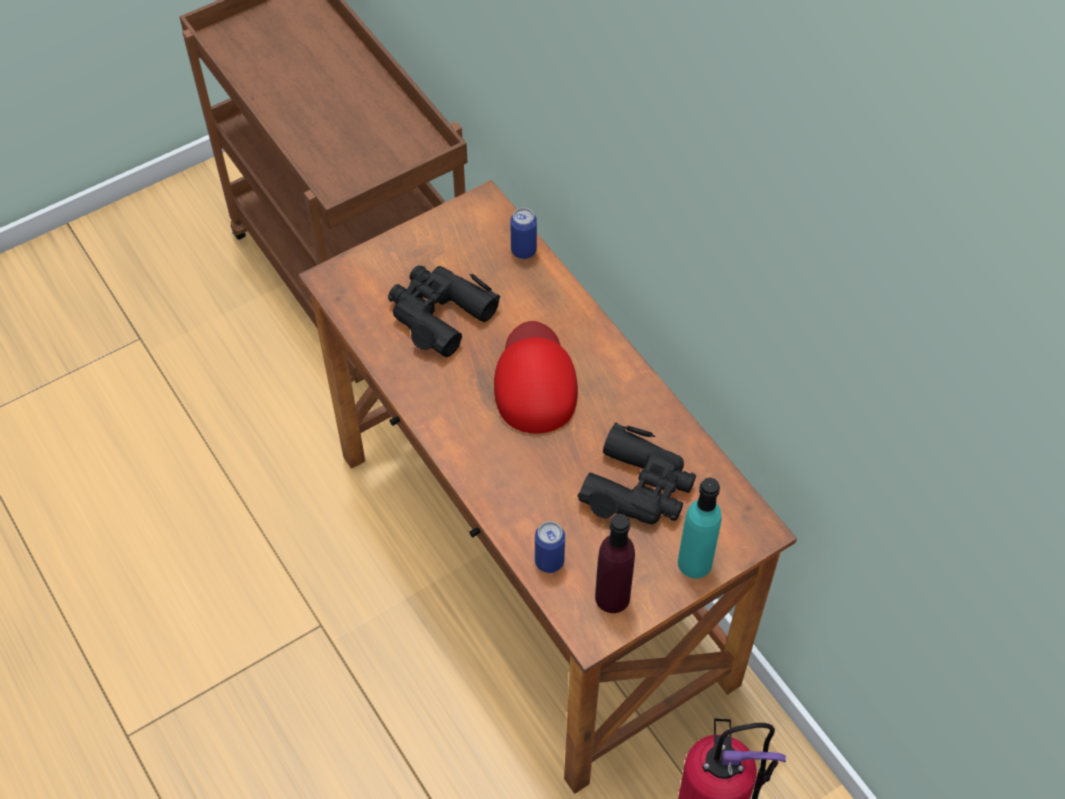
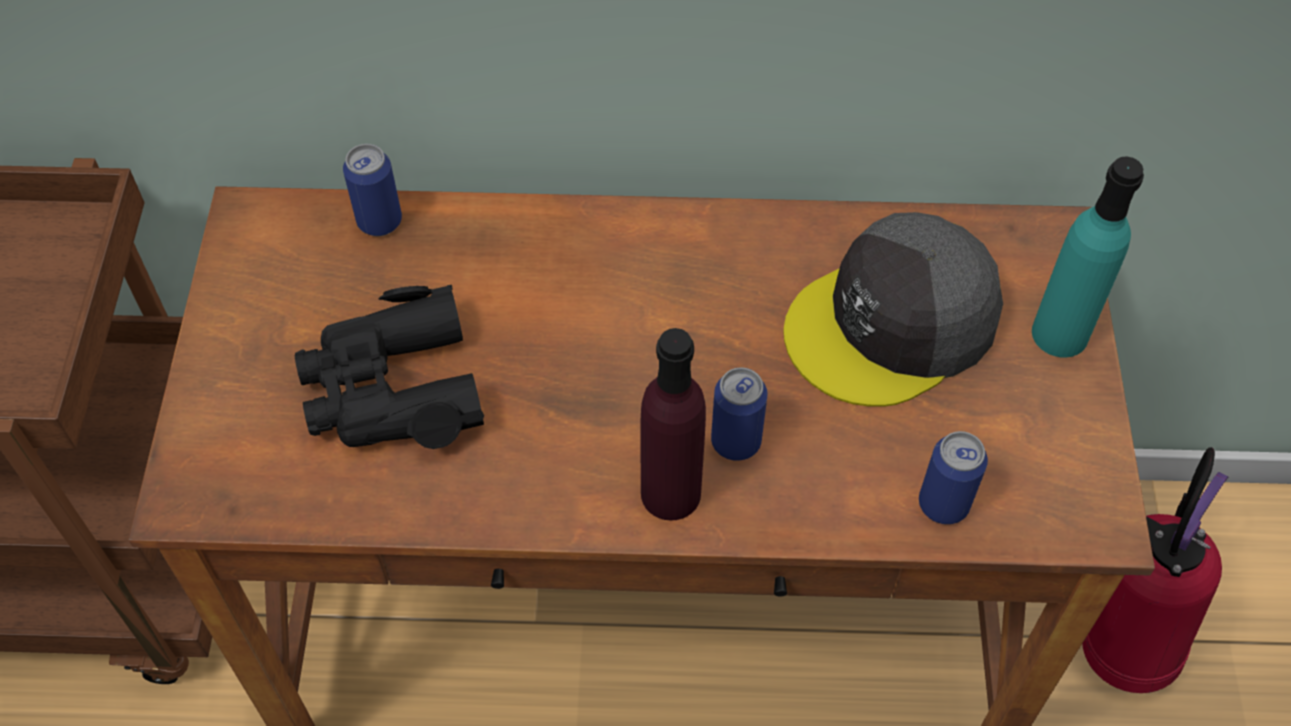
camera: 55 degrees left, 0 degrees up
(516, 459) = (736, 442): none -> can
(535, 380) = (617, 340): red cap -> none
(612, 597) = (1054, 461): purple bottle -> purple bottle (670, 493)
(639, 487) = (893, 324): black binoculars -> grey cap

